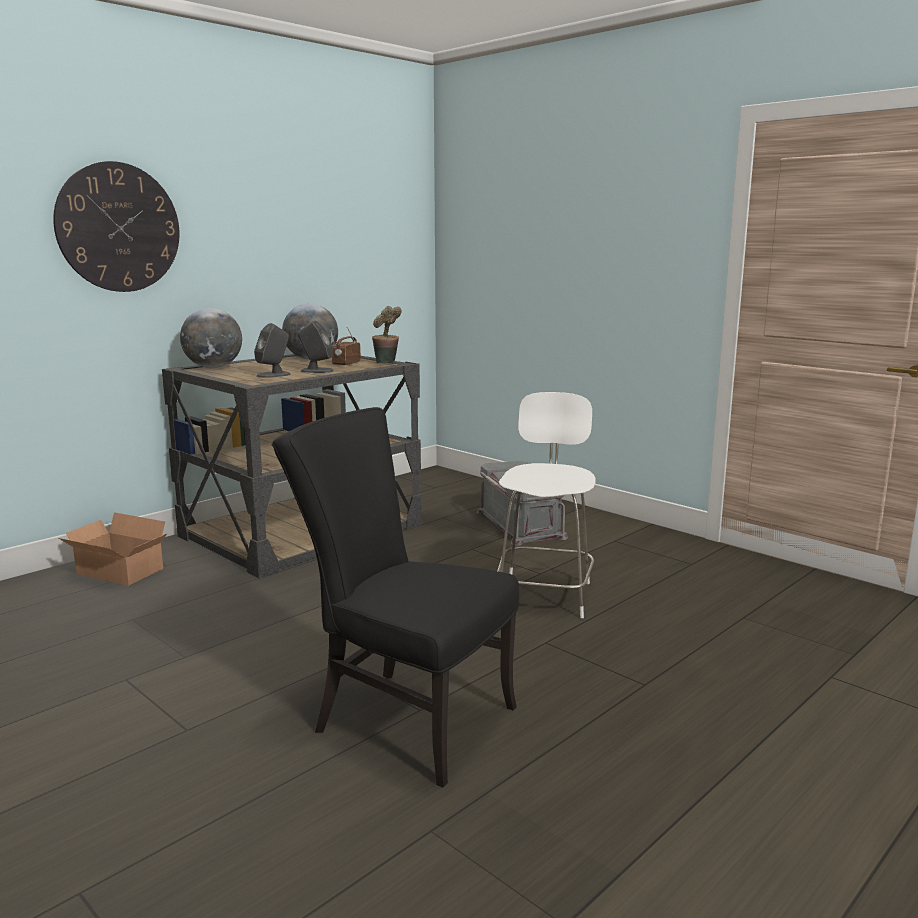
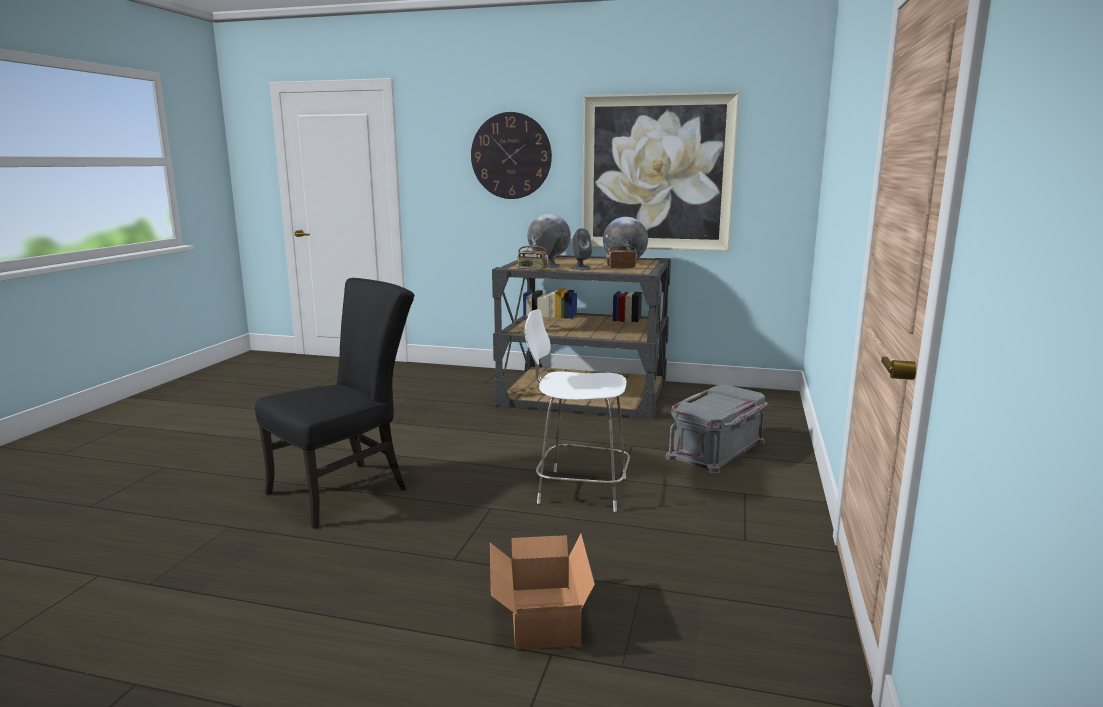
camera: 60 degrees right, 0 degrees up
(119, 572) = (463, 378): cardboard box -> cardboard box (539, 618)
(285, 380) = (532, 269): none -> radio
(301, 250) = (657, 173): none -> picture
(386, 363) = (643, 271): potted plant -> none
(404, 718) = (346, 489): black chair -> black chair turned 45 degrees clockwise
(545, 594) = (579, 489): white chair -> white chair turned 150 degrees counterclockwise

